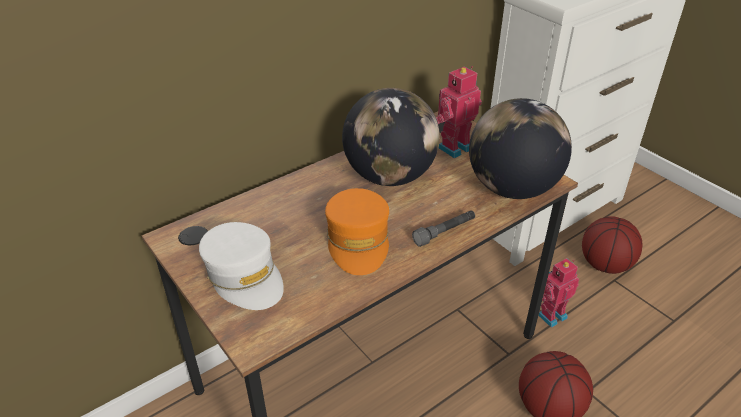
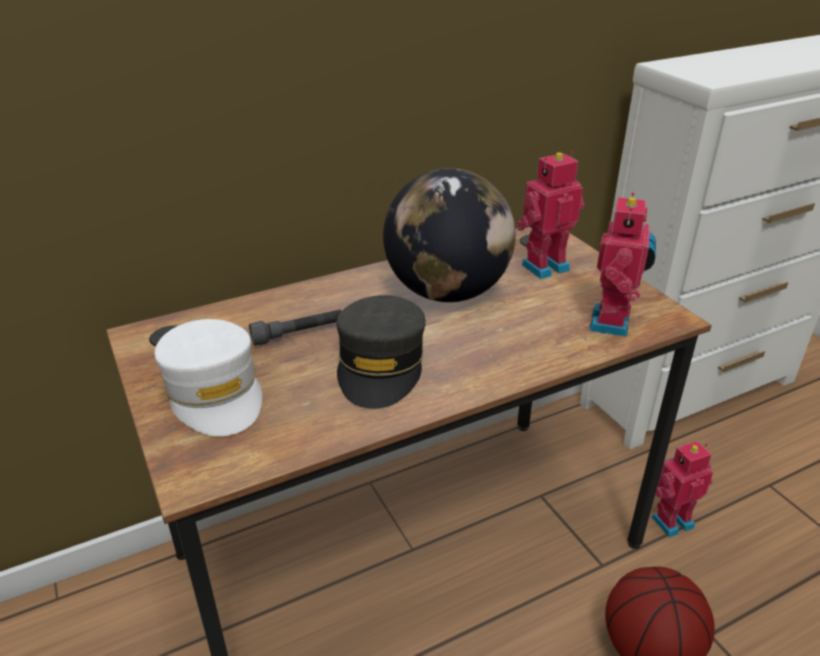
camera: 10 degrees right, 5 degrees down
(358, 241) = (380, 365): orange cap -> grey cap
(444, 232) = (503, 368): grey flashlight -> grey flashlight (298, 334)
(512, 189) = (613, 323): globe -> toy robot
(605, 265) = (759, 463): basketball -> none

